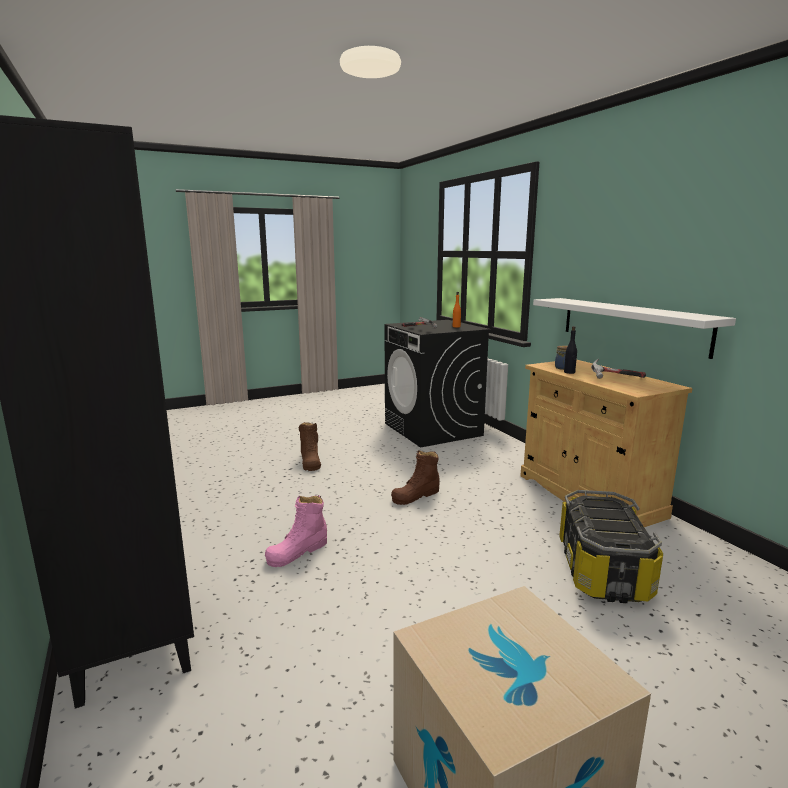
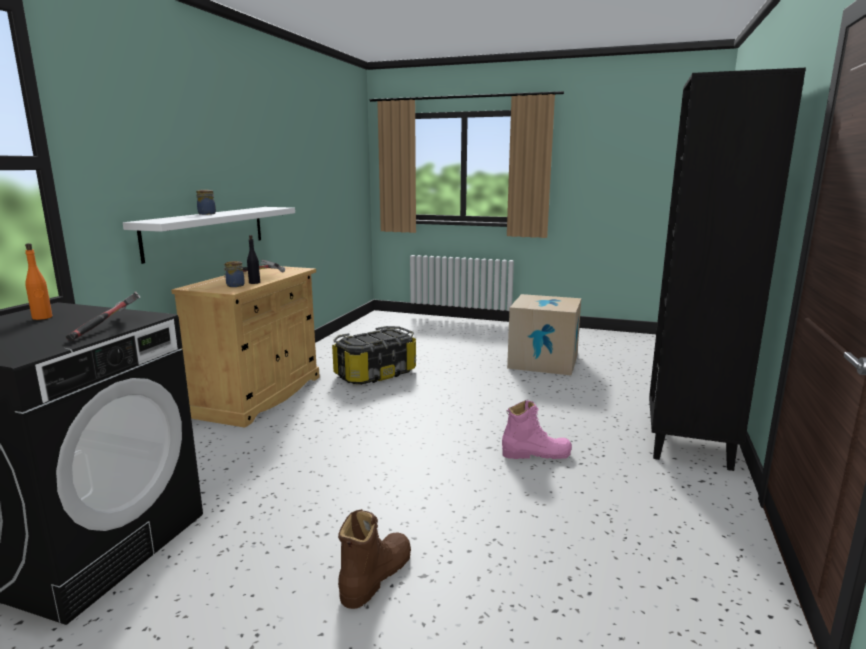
camera: 135 degrees left, 0 degrees up
(416, 495) = (364, 453): brown boot -> none
(616, 305) = (206, 214): none -> jar

